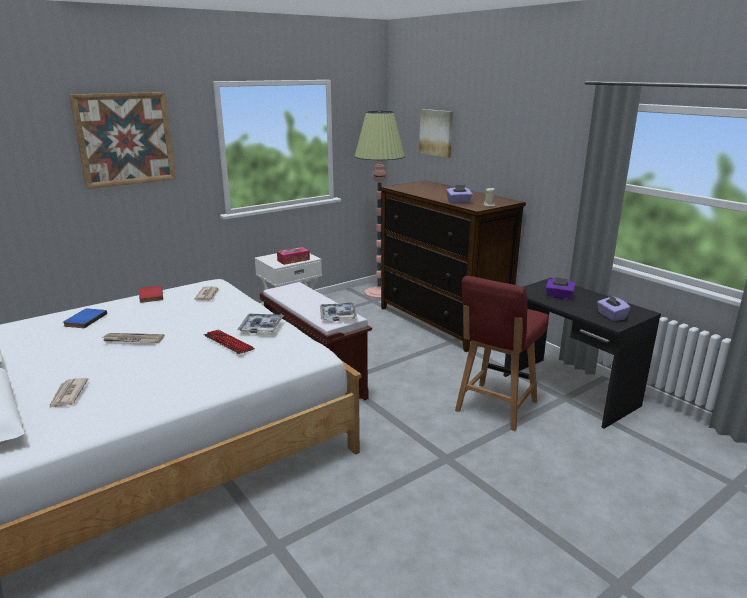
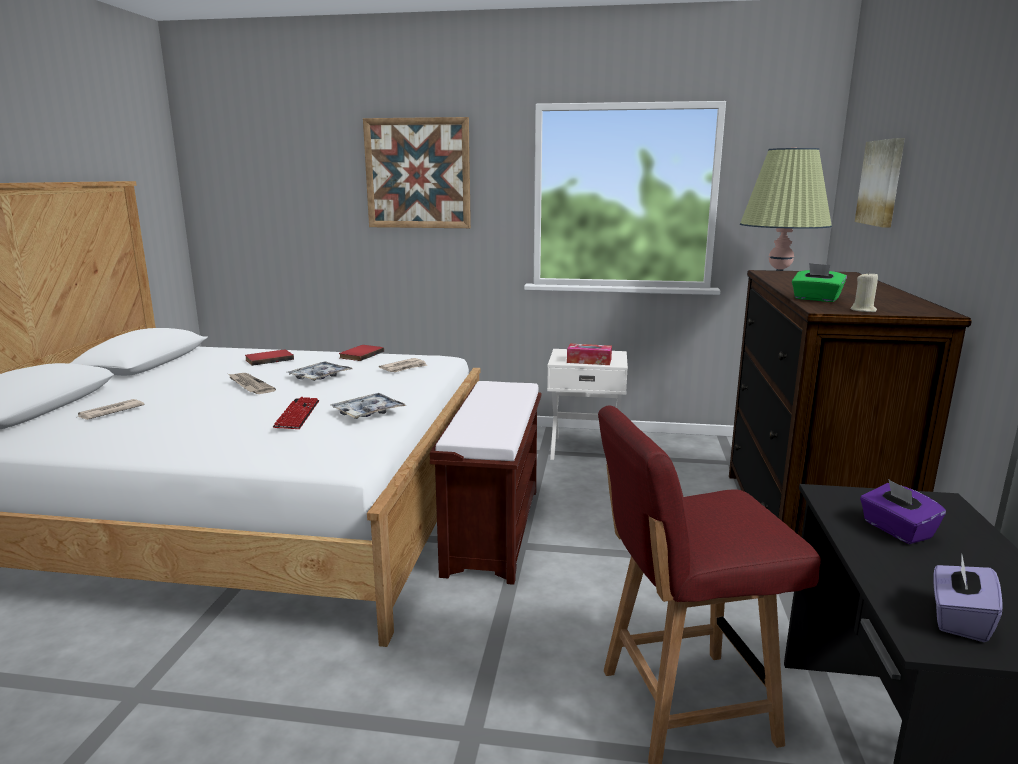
camera: 45 degrees right, 5 degrees down
(84, 320) = (269, 359): blue book -> red book
(338, 315) = (487, 432): tray -> tray (320, 377)
(459, 202) = (816, 299): purple tissue box -> green tissue box

